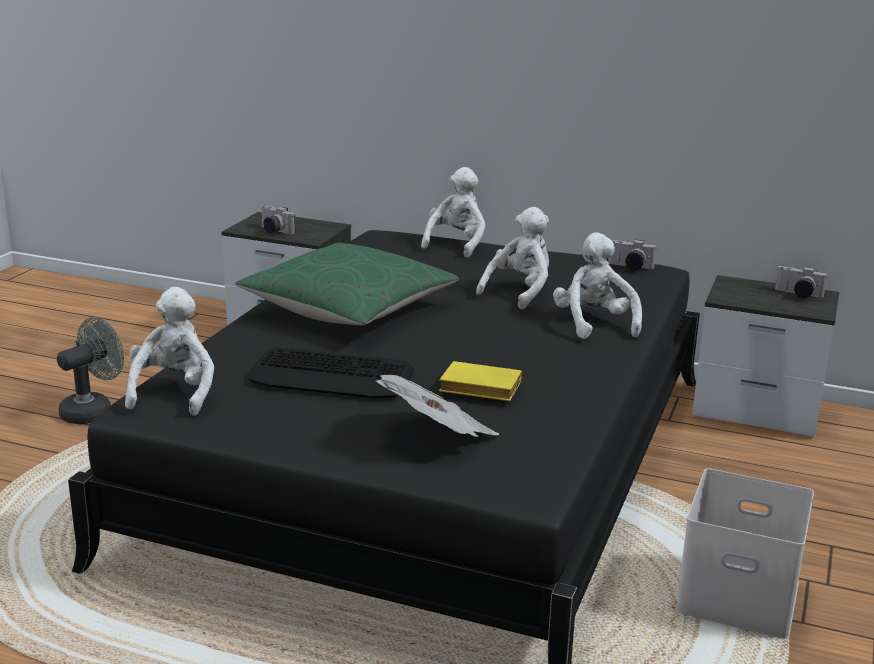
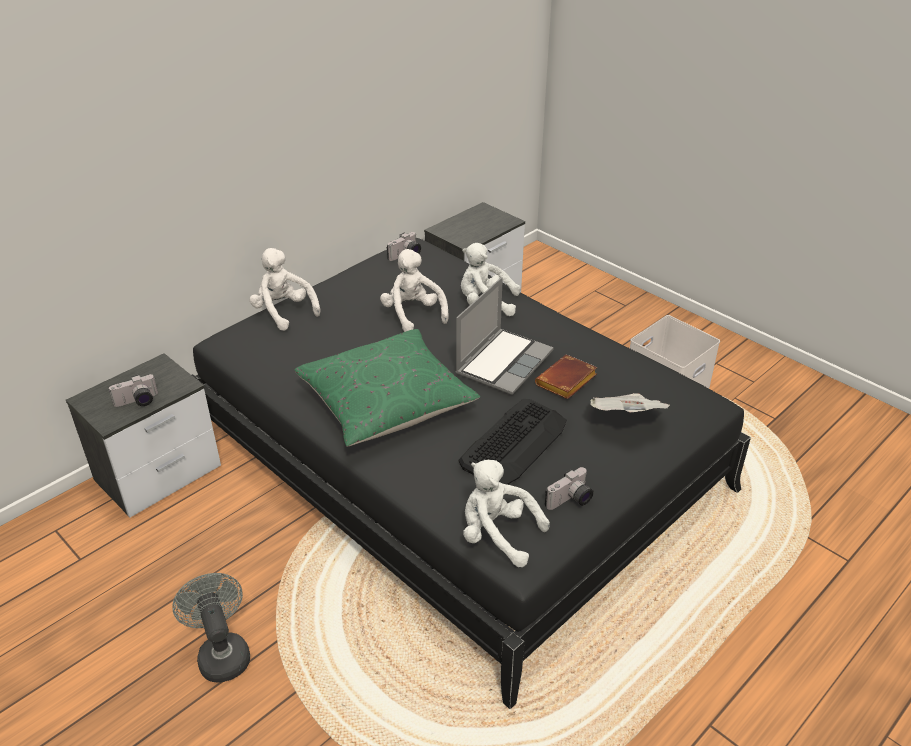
camera: 65 degrees left, 15 degrees up
(477, 389) = (566, 382): yellow book -> brown book
(478, 348) = (503, 362): none -> laptop
(797, 294) = (478, 216): camera -> camera (570, 501)

